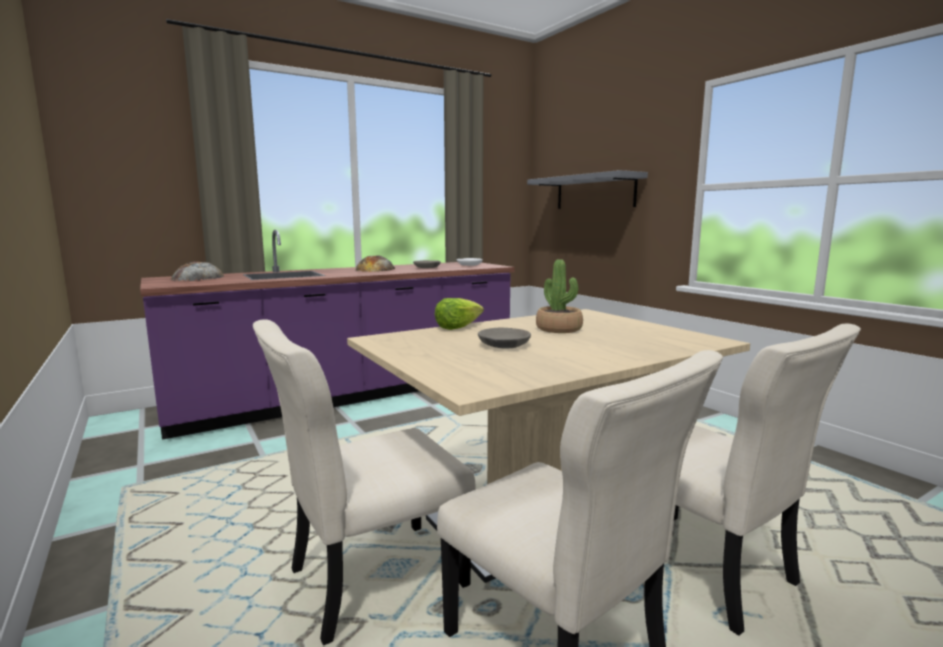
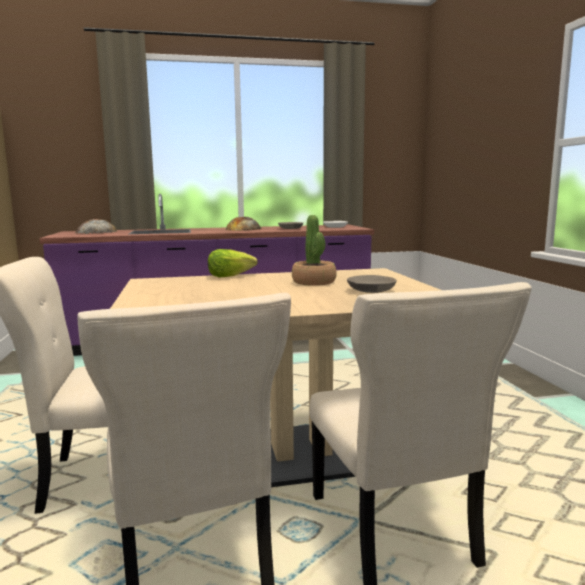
camera: 20 degrees right, 0 degrees up
(503, 345) = (233, 291): grey bowl -> grey bowl (370, 290)
(594, 192) = (470, 154): grey shelf -> none

